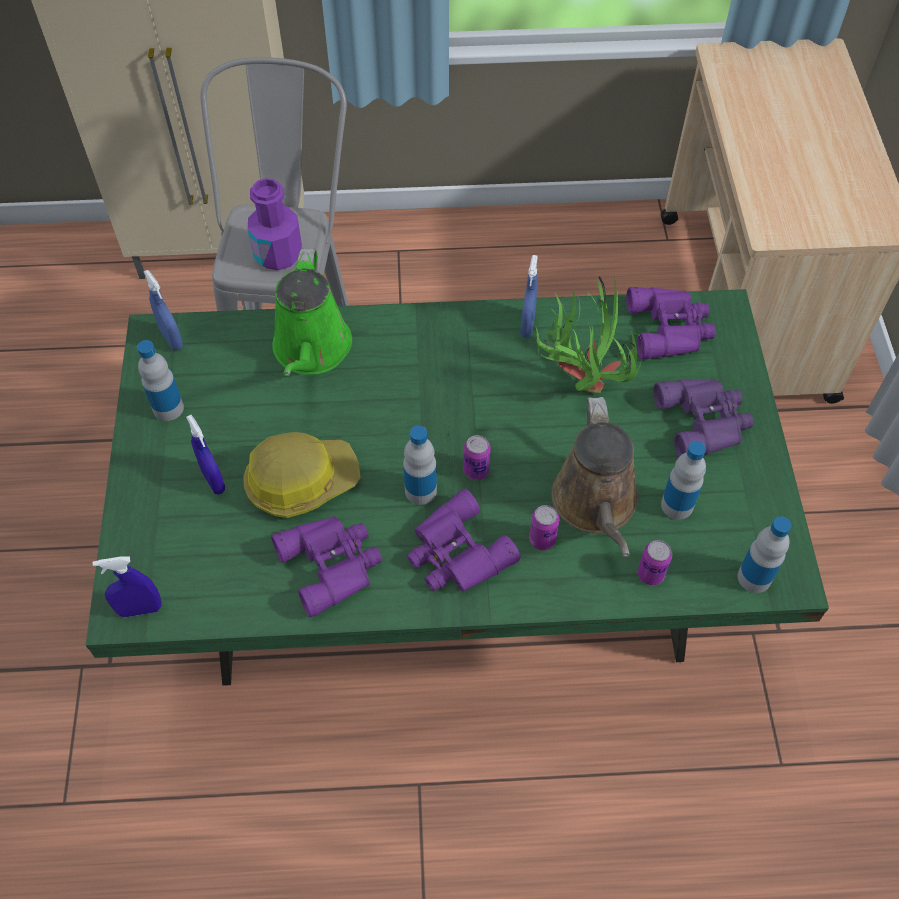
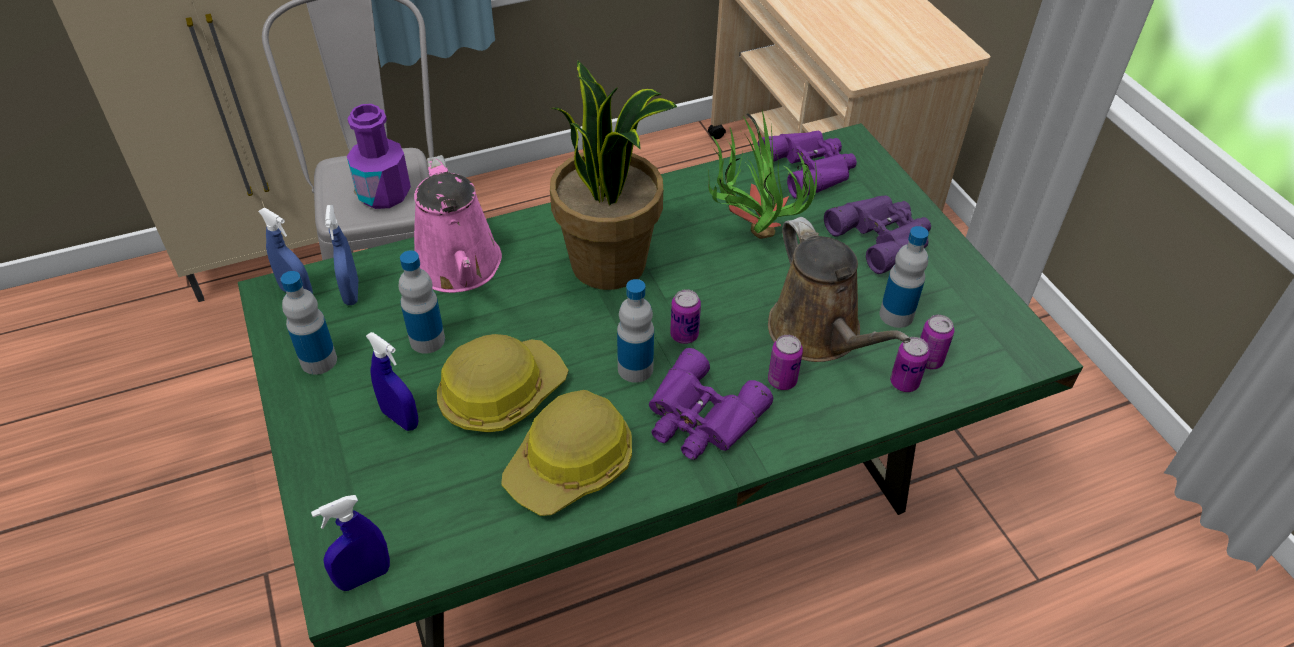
camera: 20 degrees left, 10 degrees down
(311, 351) = (460, 269): green watering can -> pink watering can
(332, 564) = (571, 465): purple binoculars -> hard hat
(441, 381) = (610, 263): none -> potted plant
(527, 325) = (673, 196): blue spray bottle -> blue spray bottle (351, 292)
(684, 559) = (928, 360): none -> can
(754, 577) = (1002, 358): bottle -> bottle (427, 340)

